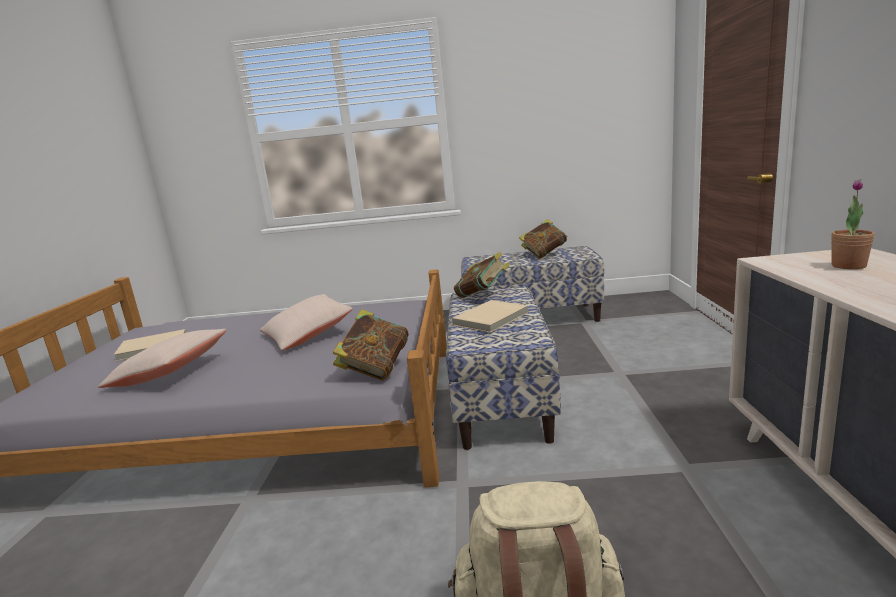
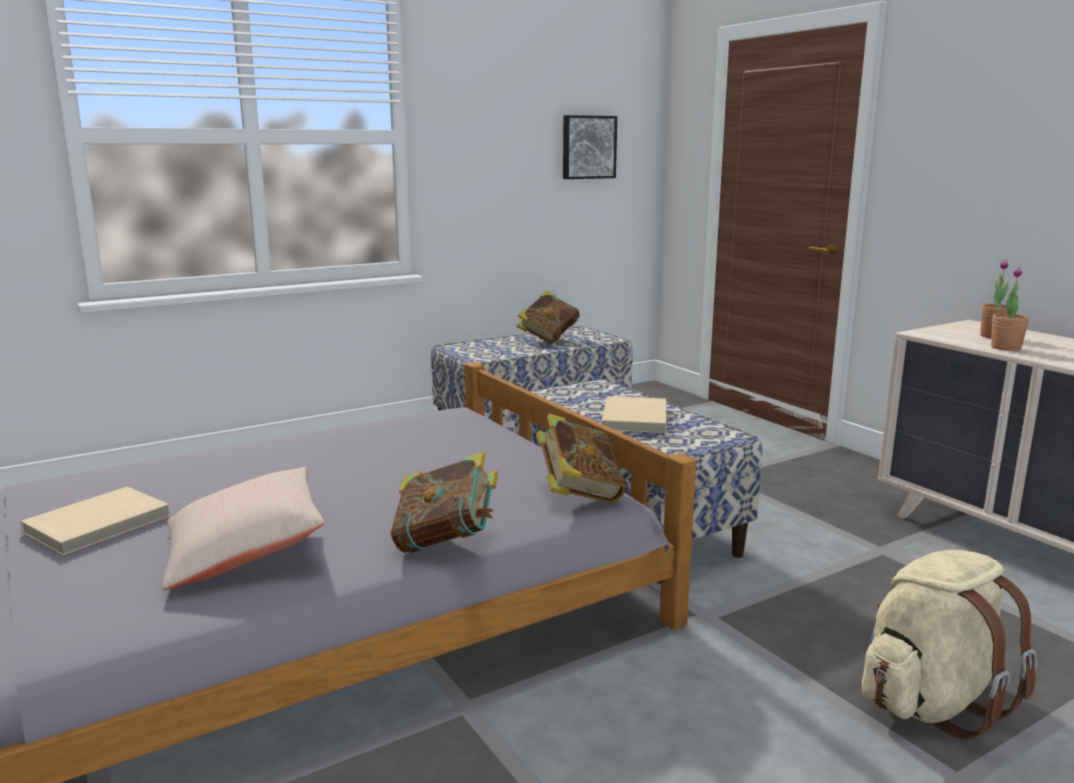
camera: 35 degrees left, 0 degrees up
(307, 335) = (381, 468): beige pillow -> none
(482, 296) = (569, 393): book -> book (446, 542)
(596, 109) = (588, 147): none -> picture
(830, 279) = (1005, 348): none -> potted plant

